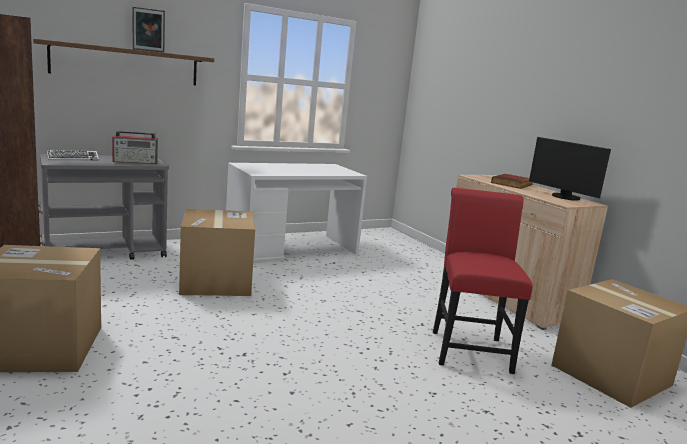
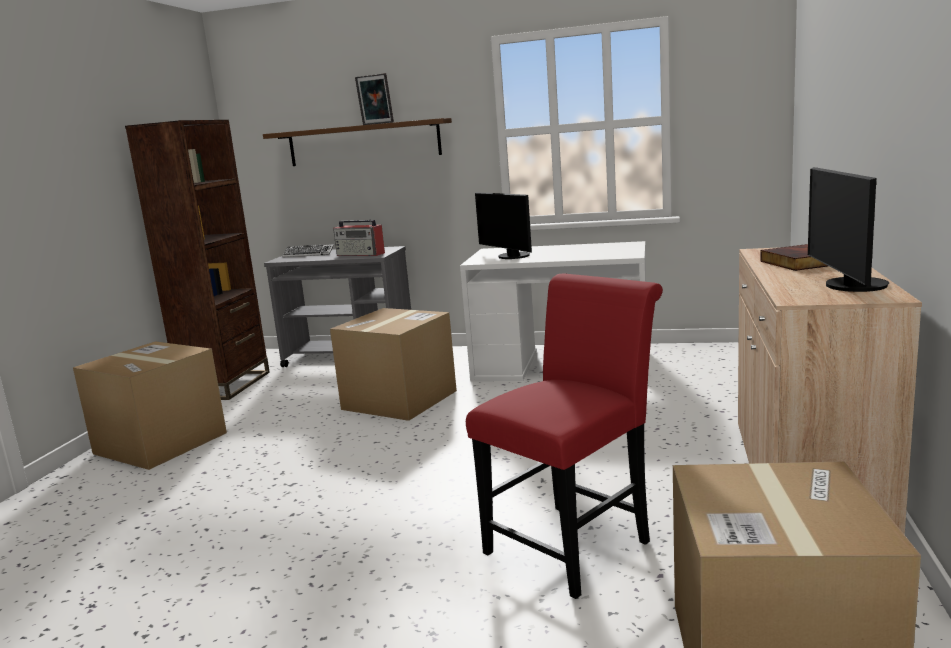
camera: 45 degrees right, 0 degrees up
(274, 170) = (511, 256): none -> monitor

